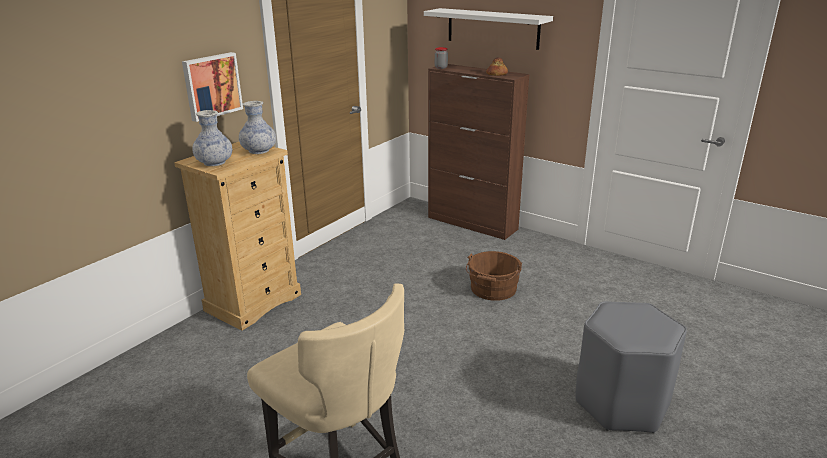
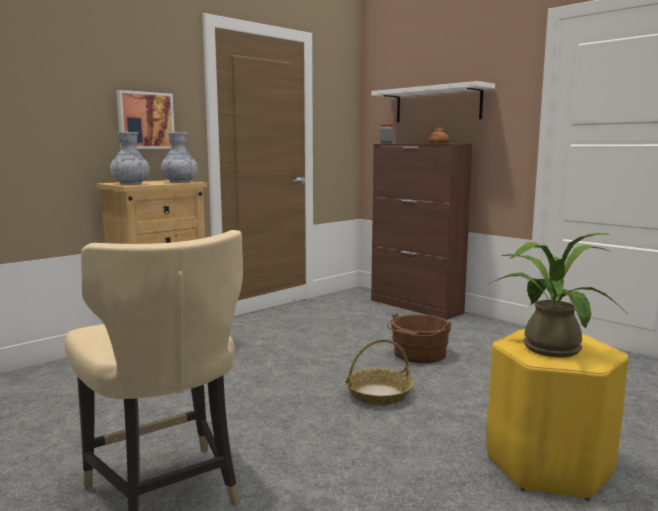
camera: 10 degrees right, 15 degrees down
(473, 343) = (379, 394): none -> basket
(621, 403) = (549, 465): grey stool -> yellow stool
(627, 326) = (547, 346): none -> potted plant

